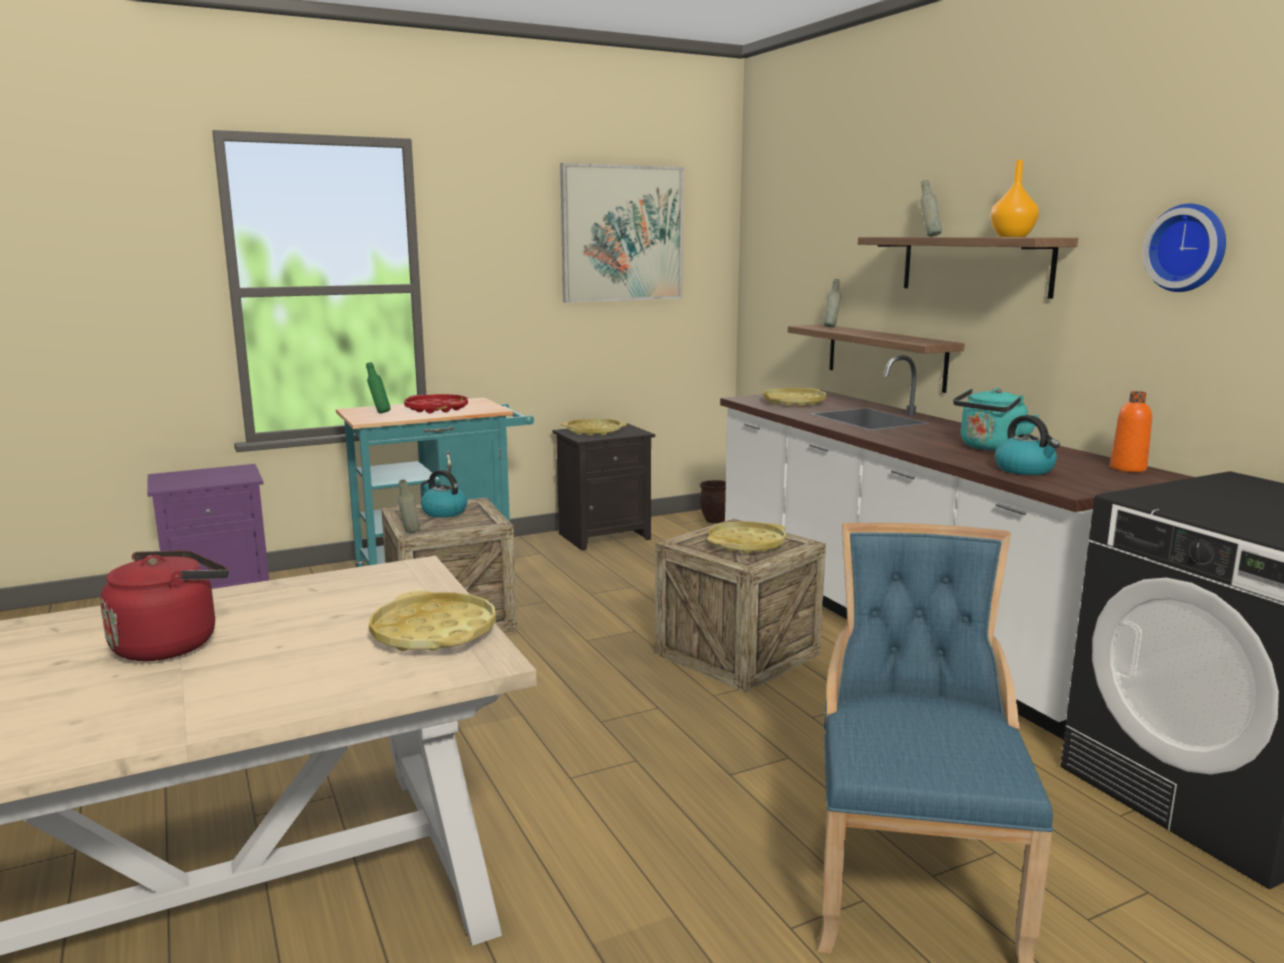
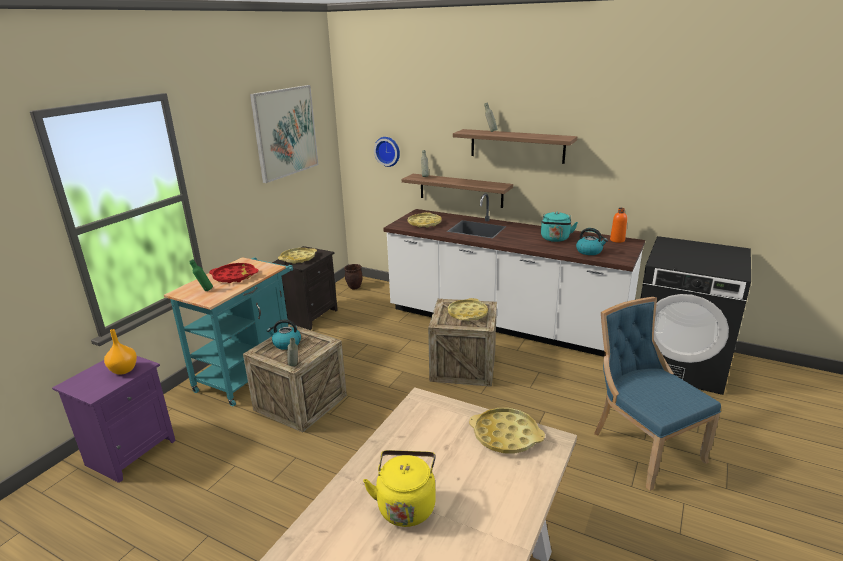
camera: 35 degrees left, 10 degrees up
(171, 644) = (406, 505): red kettle -> yellow kettle
(1012, 237) = (545, 136): orange vase -> orange vase (124, 370)
(1188, 248) = (634, 144): wall clock -> wall clock (388, 151)

